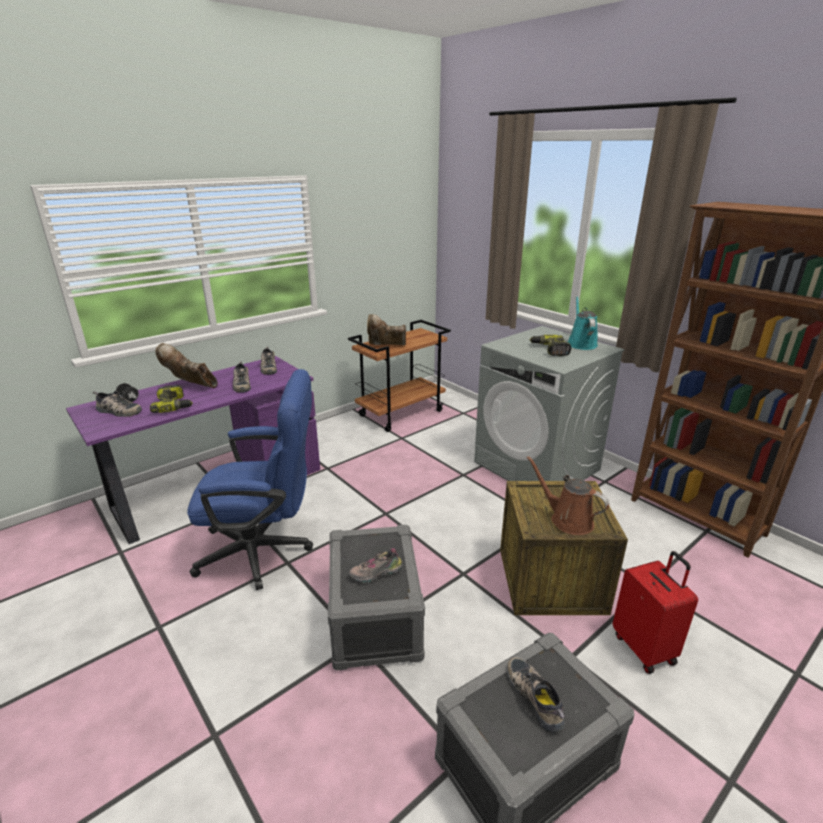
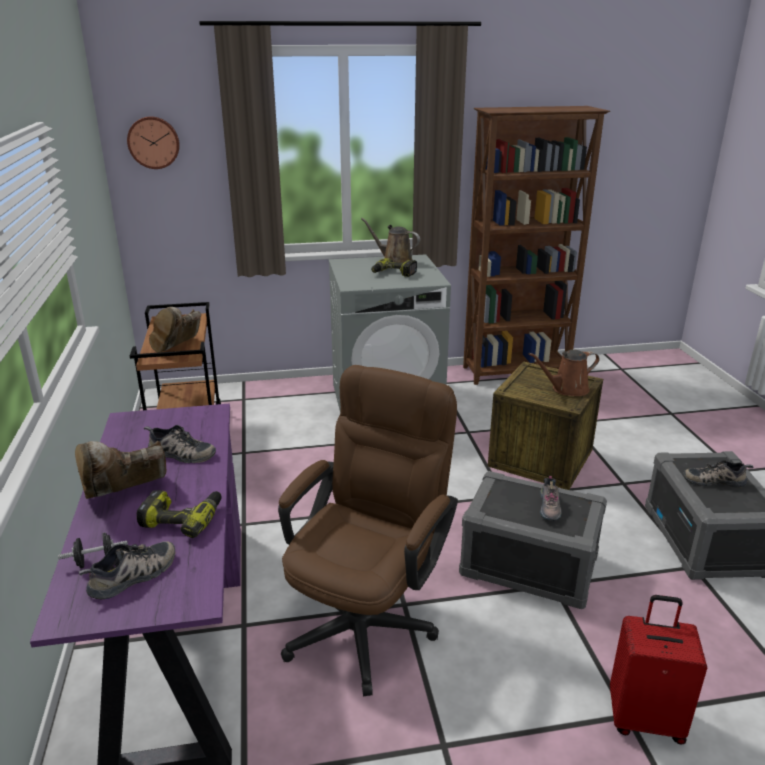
camera: 60 degrees left, 0 degrees up
(265, 551) = (368, 618): blue office chair -> brown office chair
(268, 367) = (148, 425): shoe -> none
(461, 206) = (153, 142): none -> wall clock
(581, 343) = (395, 261): turquoise watering can -> brown watering can
(645, 648) = (629, 451): red suitcase -> red suitcase (645, 718)

